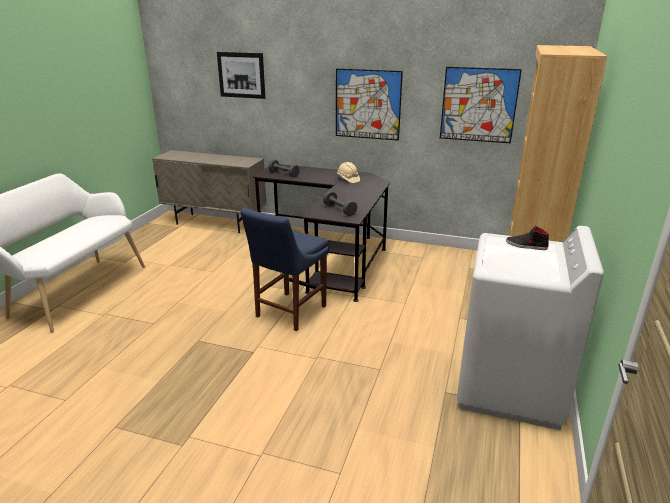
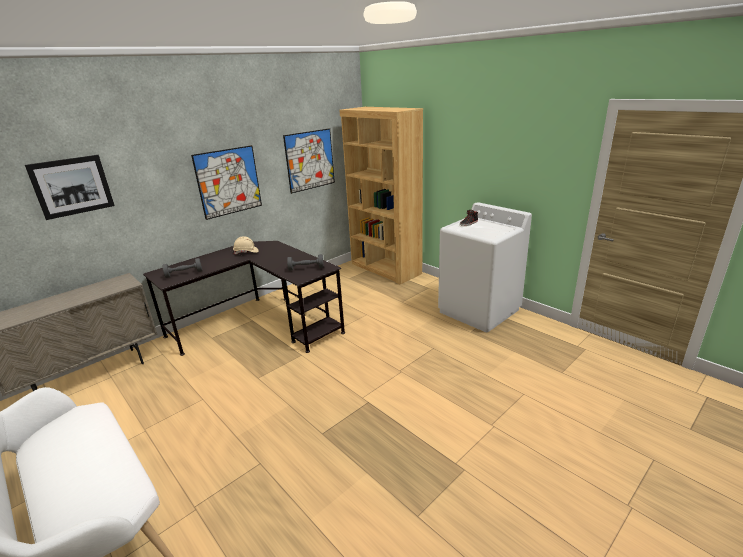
camera: 60 degrees left, 0 degrees up
(288, 313) = (328, 369): blue chair -> none

